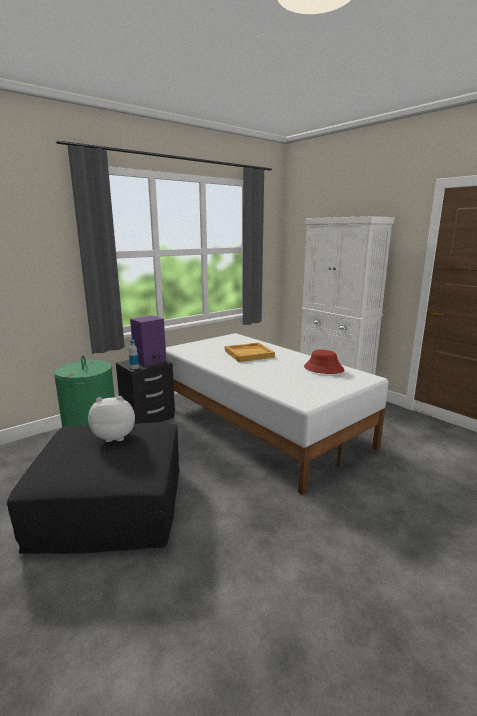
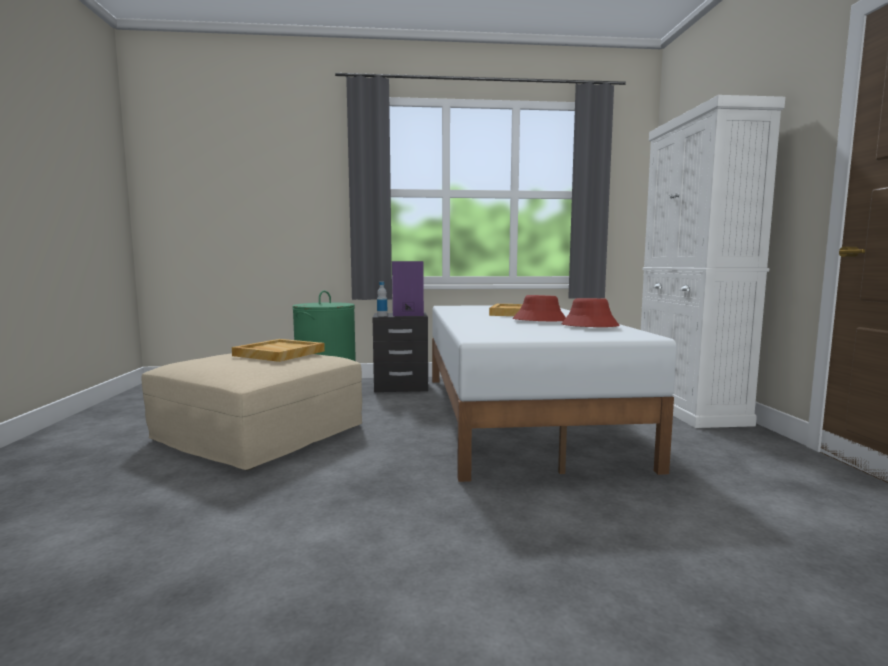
camera: 35 degrees right, 10 degrees down
(110, 505) = (259, 432): black ottoman -> beige ottoman
(115, 436) = (278, 353): plush toy -> beige tray
(283, 365) = (539, 320): none -> red hat

